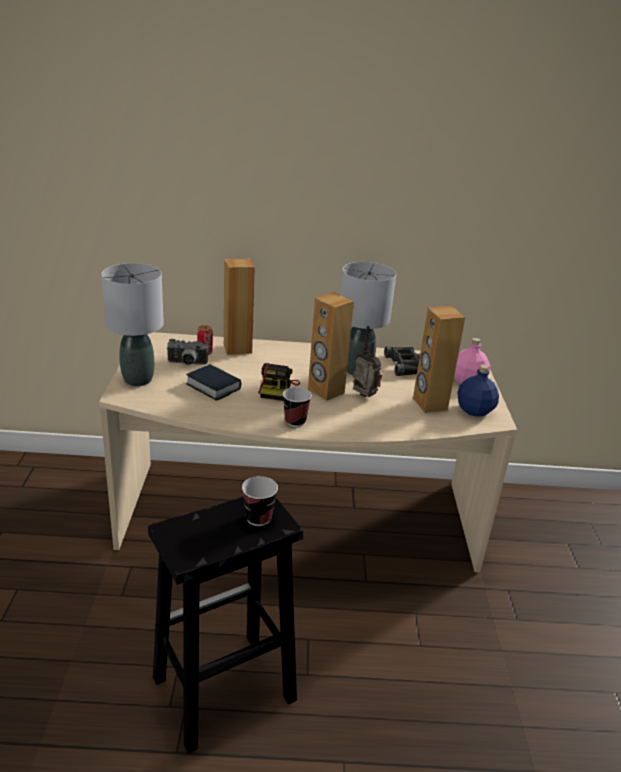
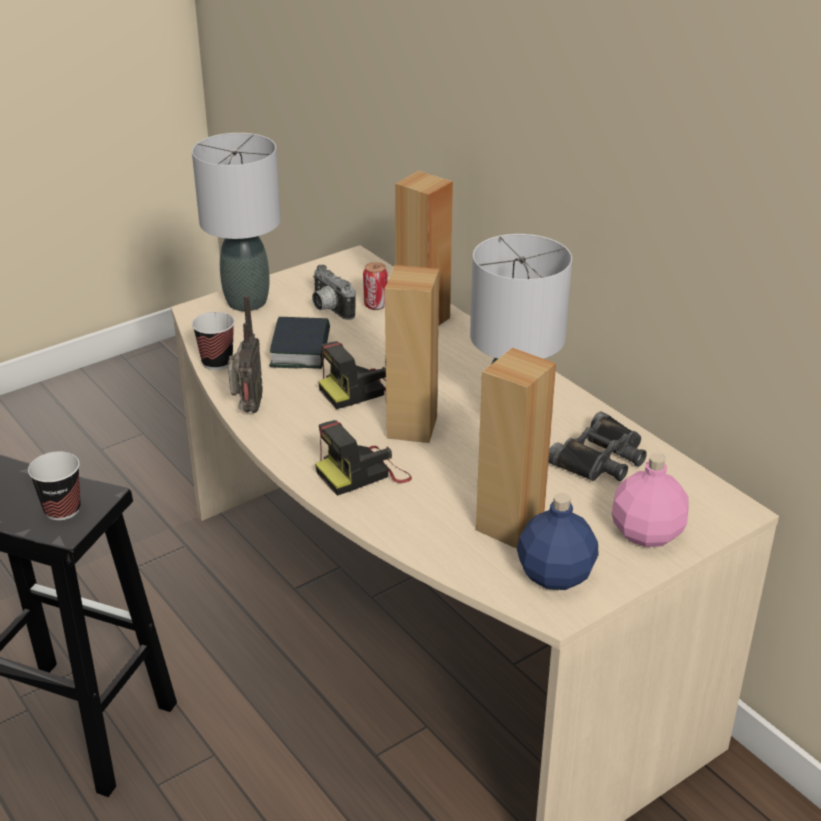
camera: 55 degrees right, 5 degrees up
(295, 421) = (298, 439): cup -> cup (217, 362)
(347, 418) = (363, 473): none -> camera
(363, 397) = (441, 461): radio -> radio (247, 409)

